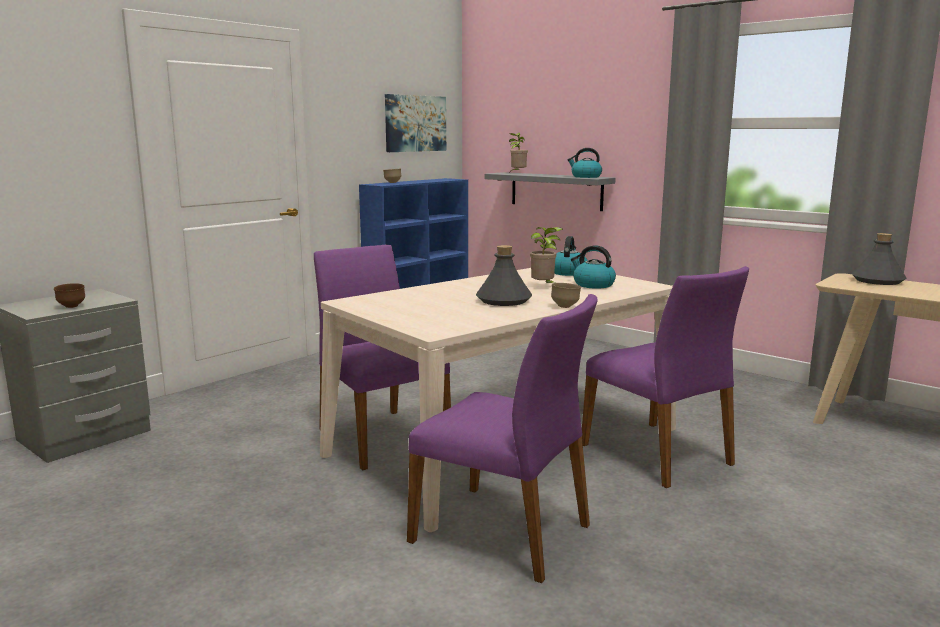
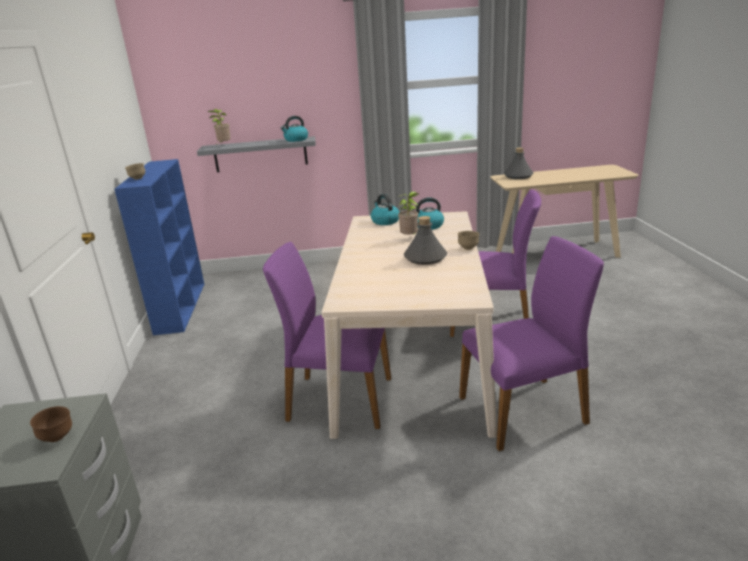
camera: 45 degrees left, 10 degrees up
(415, 123) = (120, 114): picture -> none

